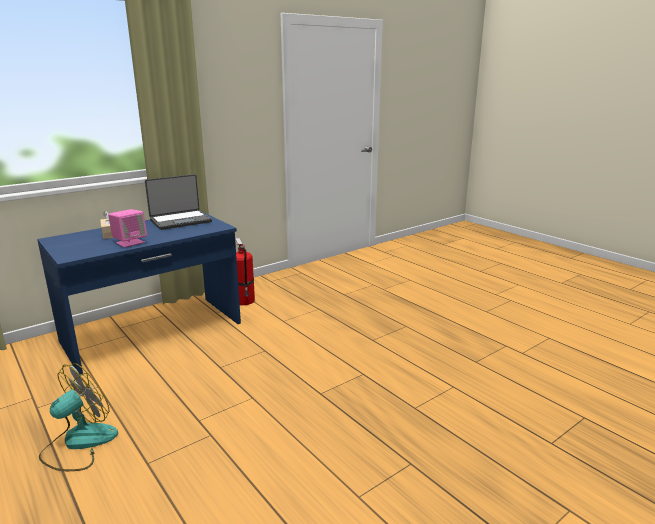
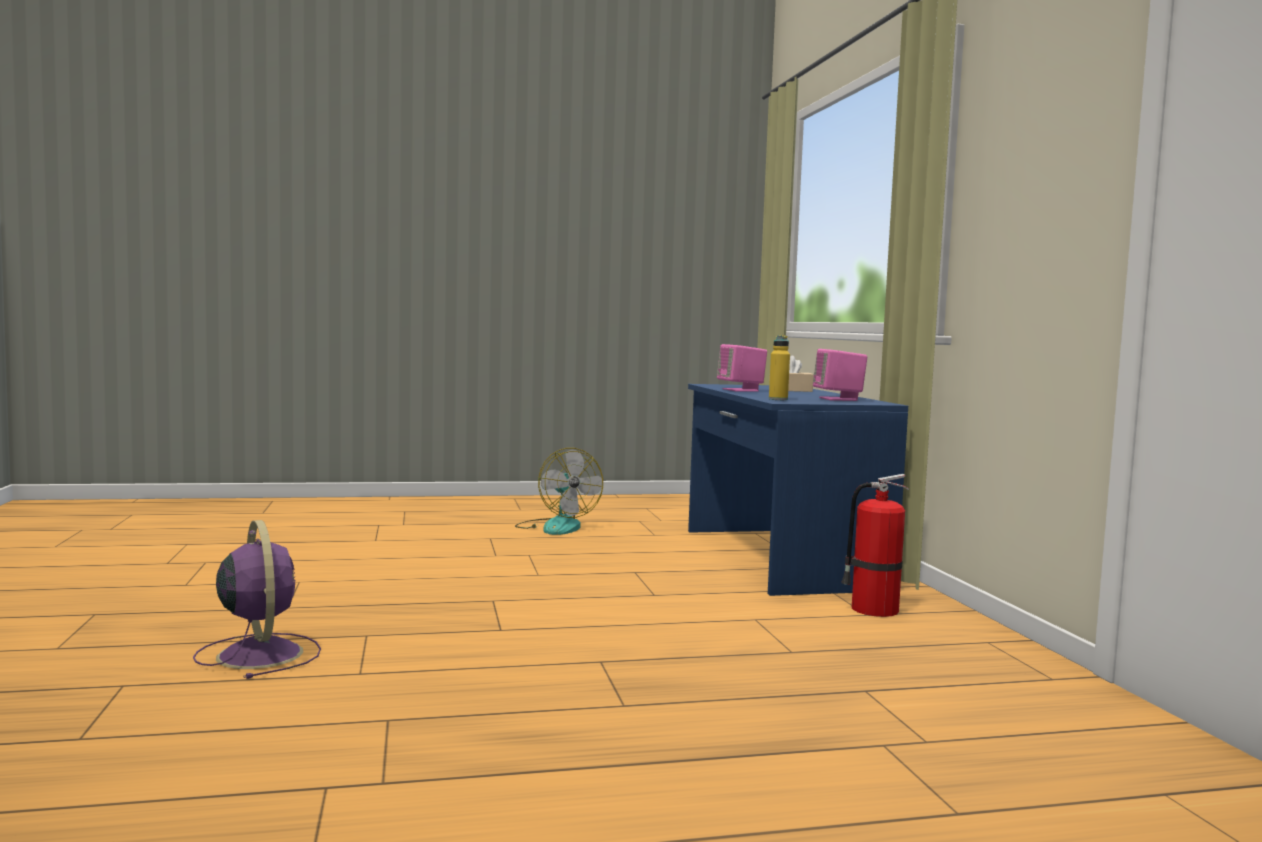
camera: 115 degrees right, 15 degrees down
(180, 221) = (838, 399): laptop -> pink speaker
(206, 228) = (778, 399): none -> yellow bottle
(474, 426) = (259, 653): none -> purple fan

